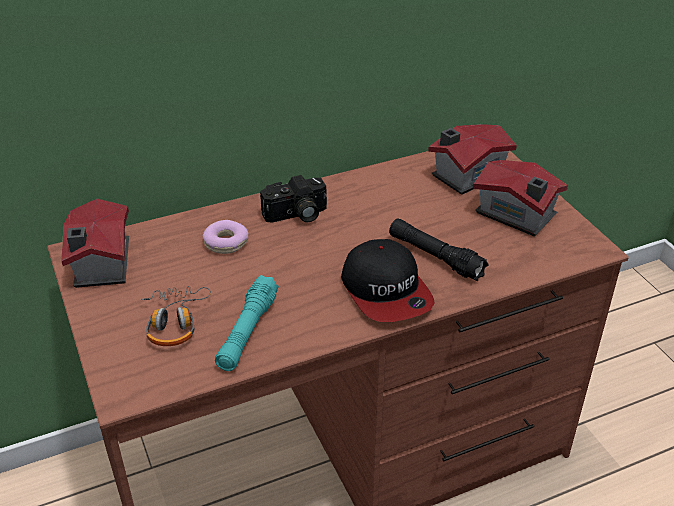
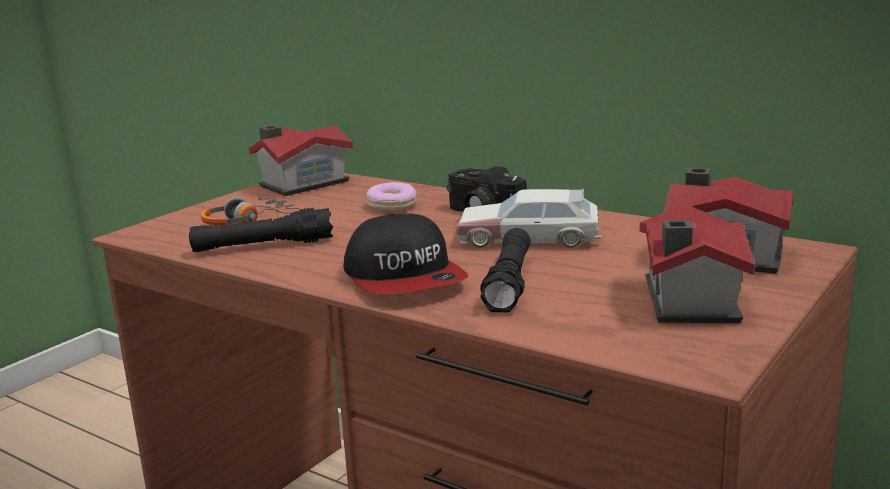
camera: 60 degrees right, 20 degrees down
(247, 332) = (263, 246): turquoise flashlight -> black flashlight
(367, 218) = (530, 238): none -> toy car
(386, 291) = (405, 278): cap -> cap turned 60 degrees counterclockwise

